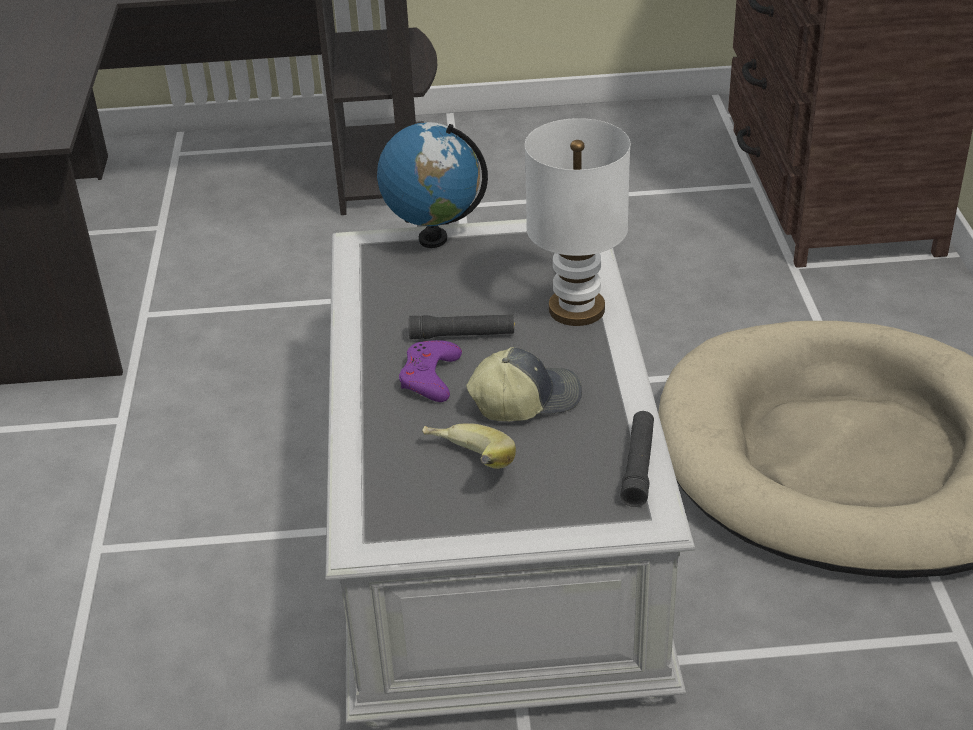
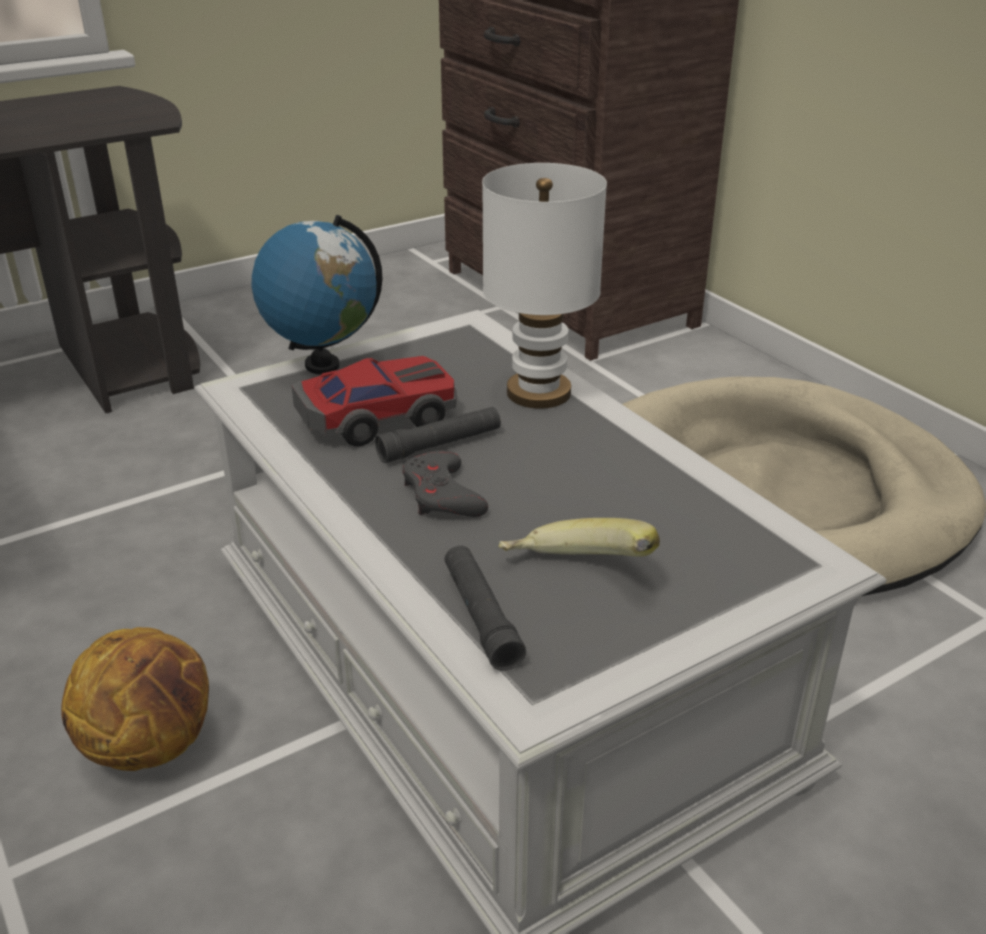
camera: 30 degrees left, 5 degrees down
(225, 497) = (152, 745): none -> basketball
(430, 377) = (442, 495): purple game controller -> grey game controller
(437, 297) = (377, 417): none -> toy car
(525, 399) = (569, 488): cap -> none
(638, 466) = (752, 517): black flashlight -> black flashlight (481, 616)

